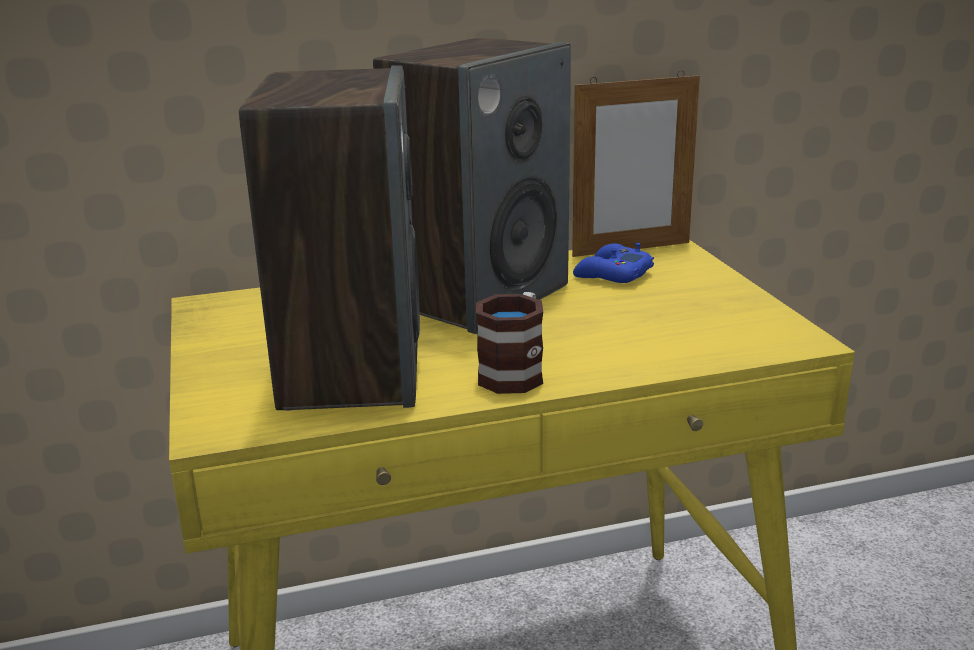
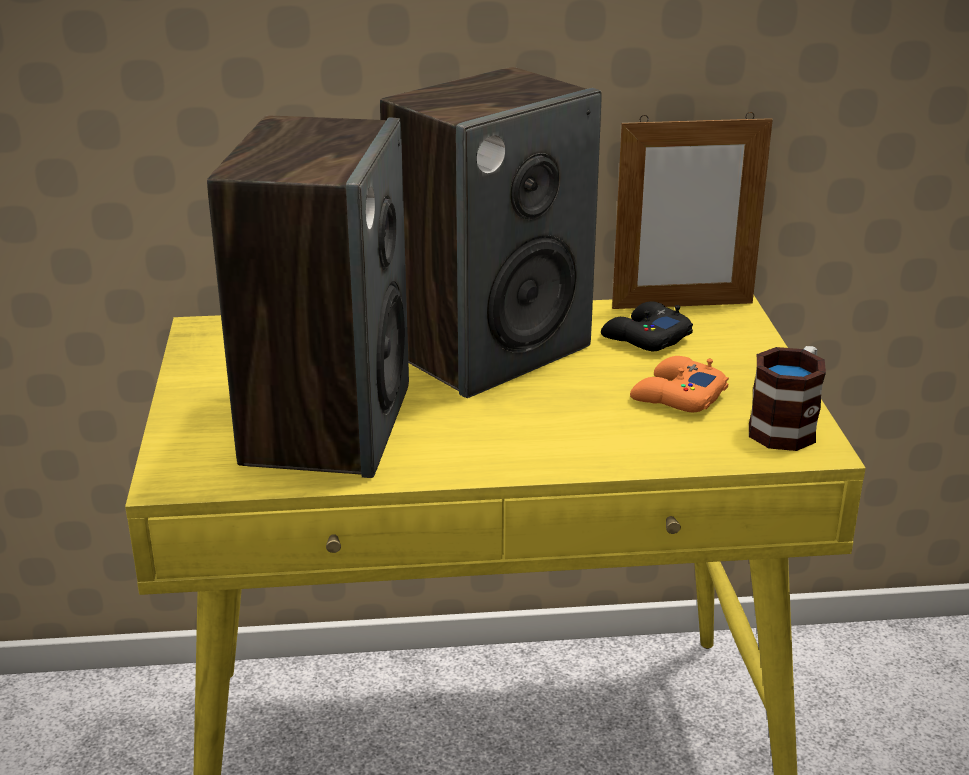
camera: 10 degrees right, 5 degrees up
(515, 371) = (490, 448): mug -> mug (787, 425)
(612, 274) = (645, 337): blue game controller -> black game controller
(663, 314) = (677, 396): none -> orange game controller

